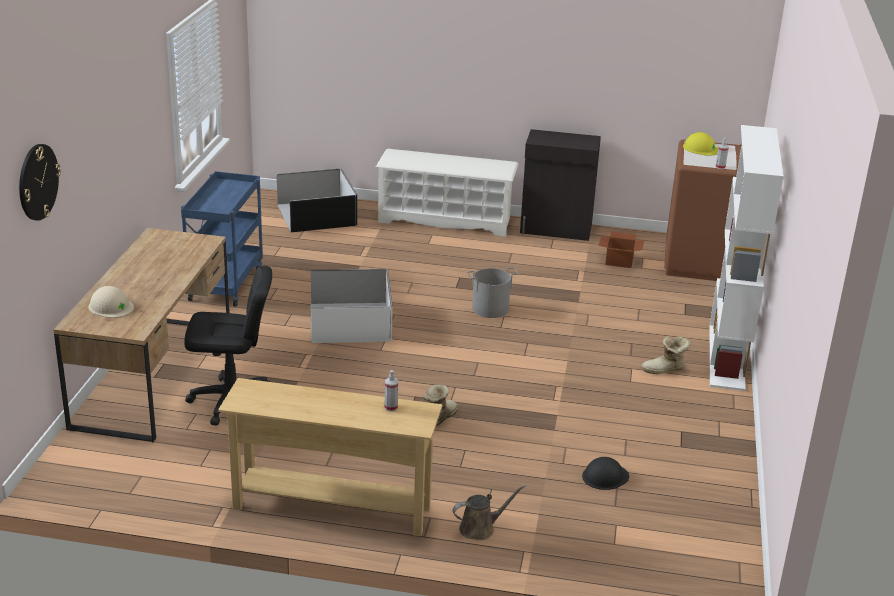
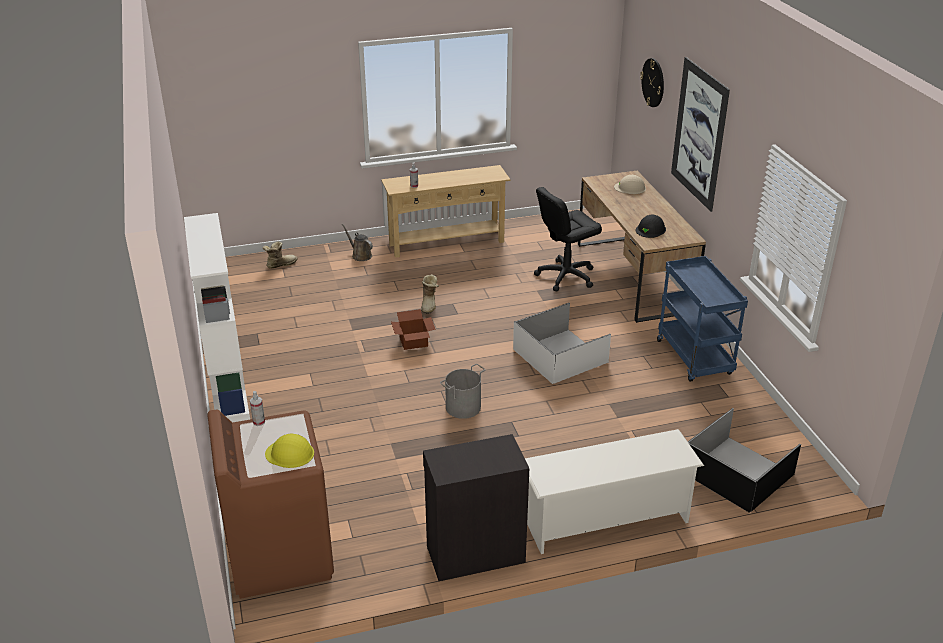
camera: 155 degrees right, 5 degrees up
(108, 139) = (699, 134): none -> picture
(480, 528) = (360, 255): brown watering can -> brown watering can turned 90 degrees clockwise
(605, 476) = (301, 300): black hard hat -> black hard hat (650, 229)
(620, 260) = (376, 523): cardboard box -> cardboard box (413, 342)
(665, 370) = (285, 392): boot -> boot (280, 264)

